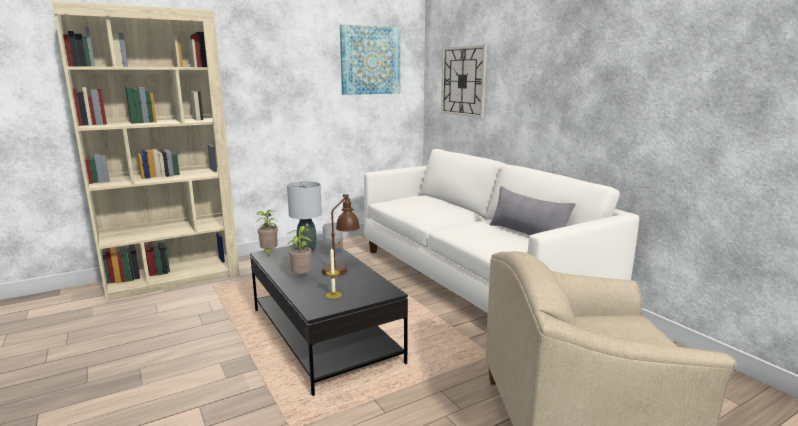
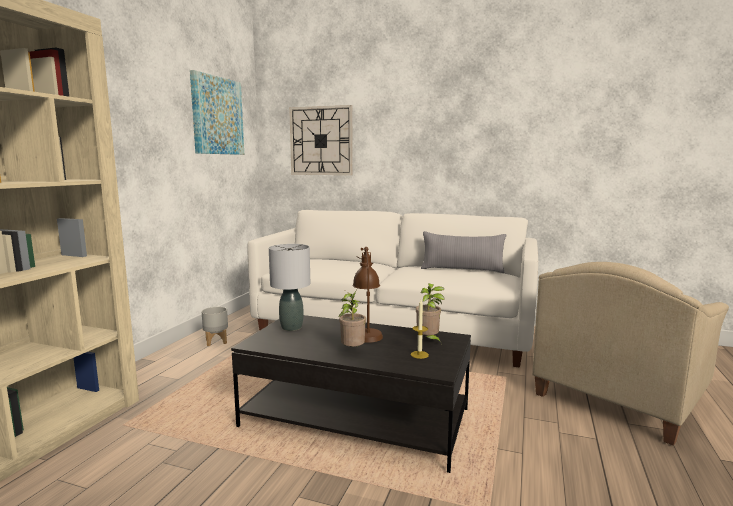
camera: 40 degrees left, 5 degrees down
(269, 253) = (258, 342): potted plant -> potted plant (428, 341)

